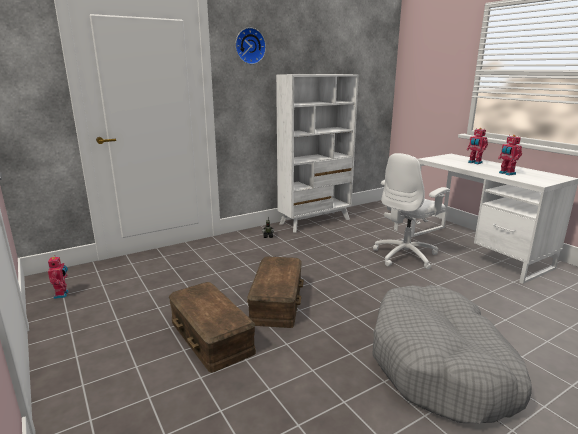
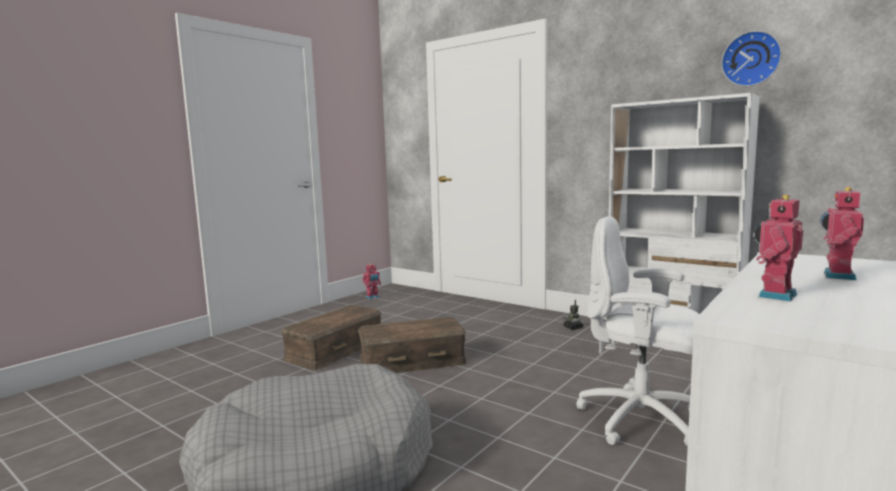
camera: 70 degrees right, 10 degrees down
(249, 46) = (595, 74): wall clock -> wall clock (751, 59)

